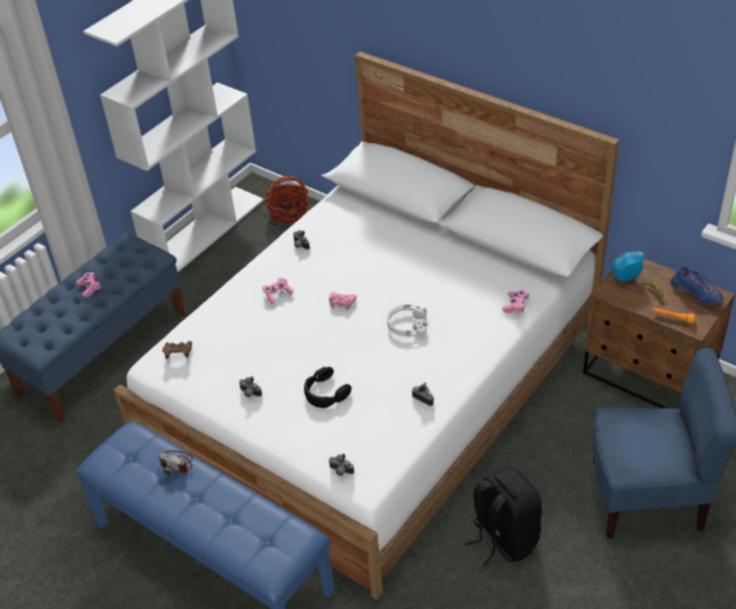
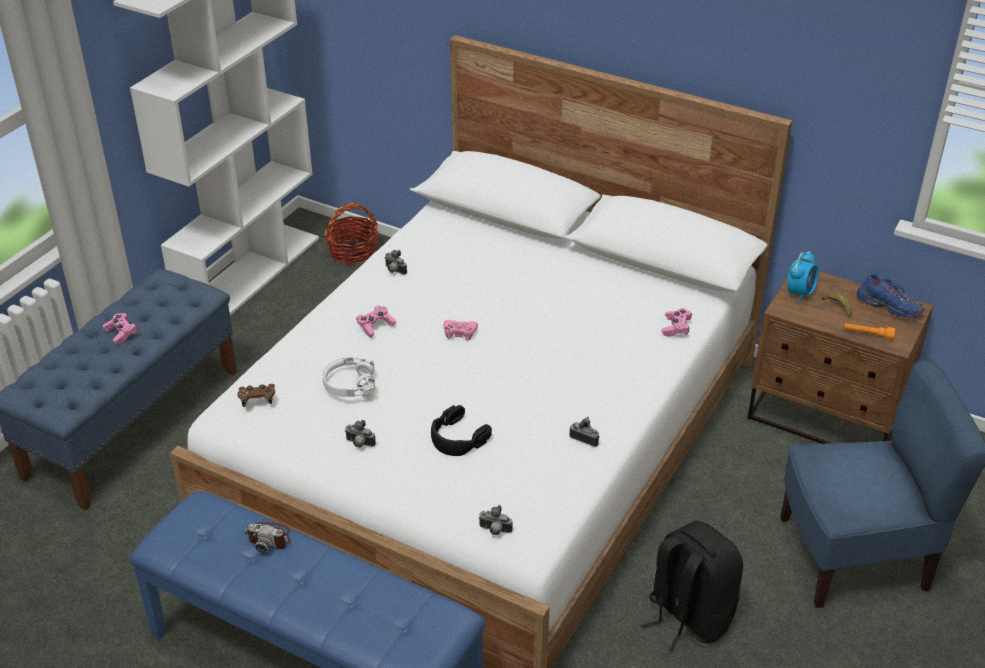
camera: 10 degrees left, 5 degrees down
(407, 325) = (546, 355): white headphones -> white headphones (349, 383)
(624, 278) = (800, 293): alarm clock -> alarm clock turned 150 degrees clockwise

